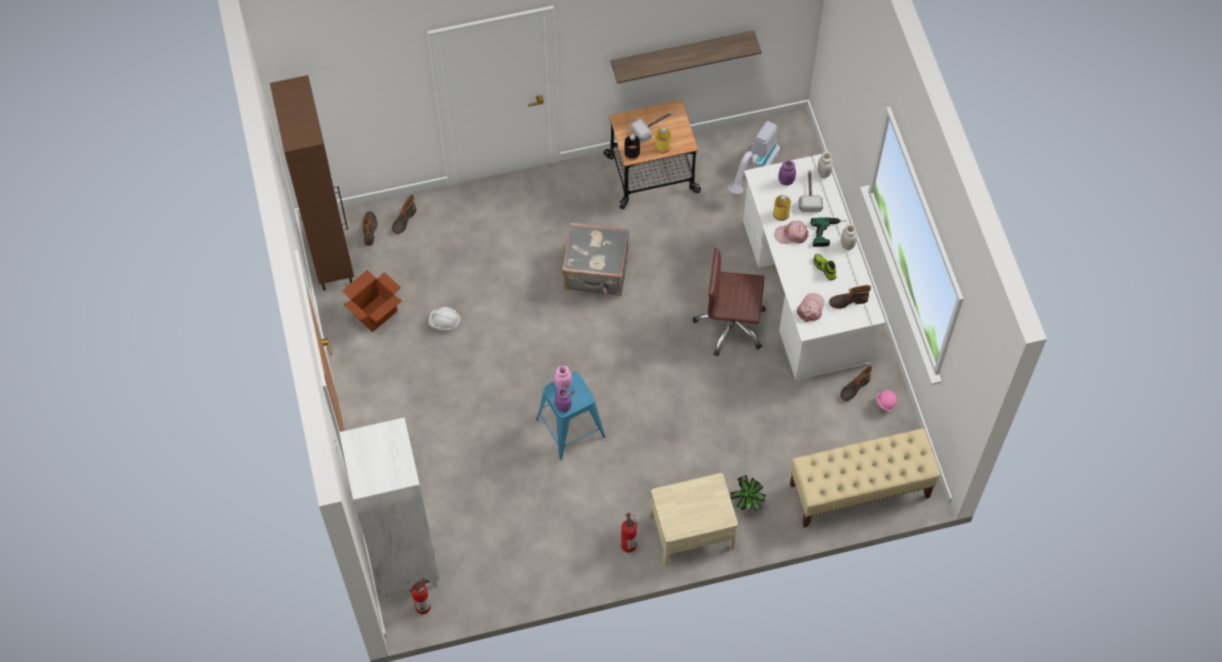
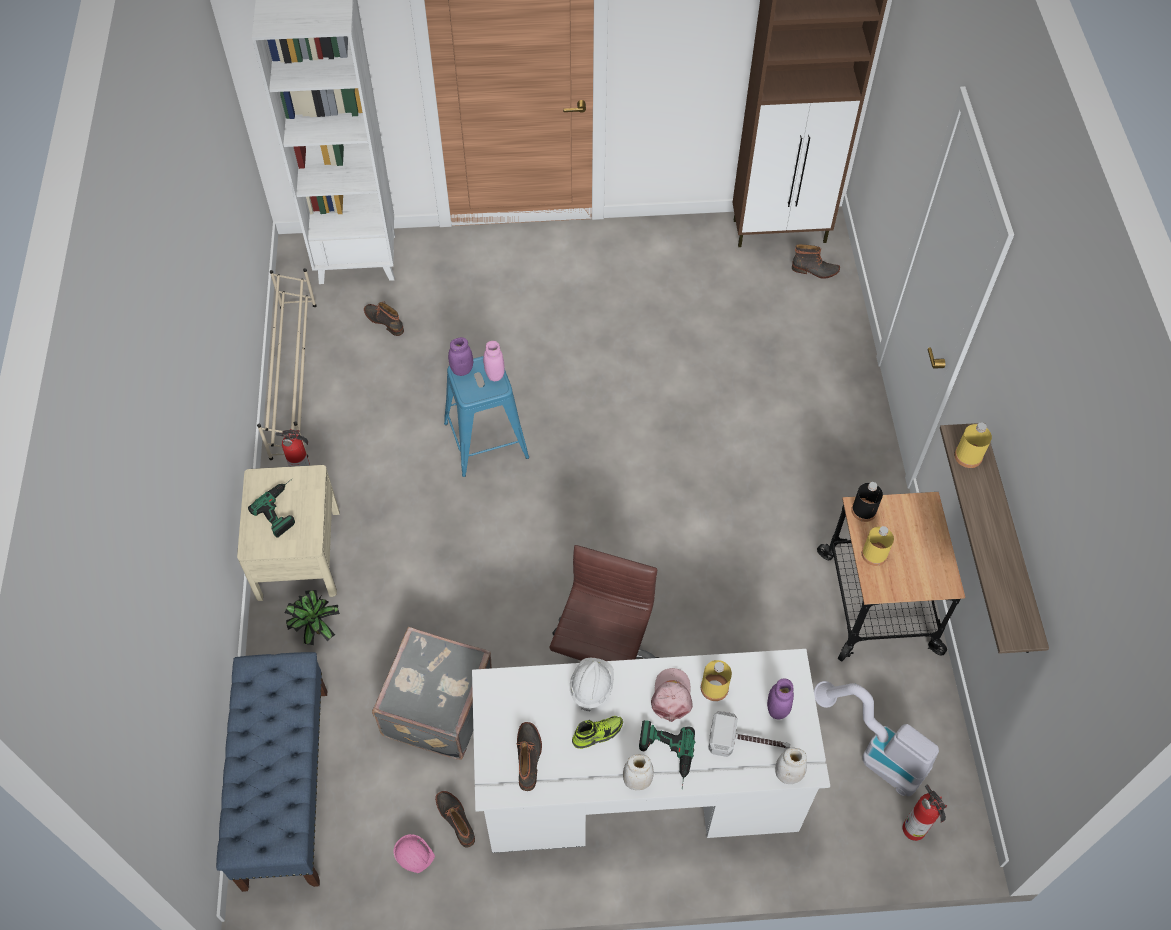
camera: 100 degrees right, 5 degrees down
(376, 313) = (693, 265): cardboard box -> none
(403, 220) = (825, 304): boot -> boot (385, 321)
(424, 606) = (300, 269): fire extinguisher -> fire extinguisher (915, 830)
(444, 322) = (668, 329): white hard hat -> white hard hat (591, 687)
(537, 578) = (294, 378): none -> beige shoe rack
(596, 272) = (718, 505): grey suitcase -> grey suitcase (435, 707)
(637, 67) = (968, 456): none -> yellow bottle
(653, 126) = (914, 548): hammer -> none
(691, 507) = (283, 508): none -> power drill
(810, 308) = (527, 696): pink cap -> none
(859, 491) = (286, 786): beige bench -> blue bench

